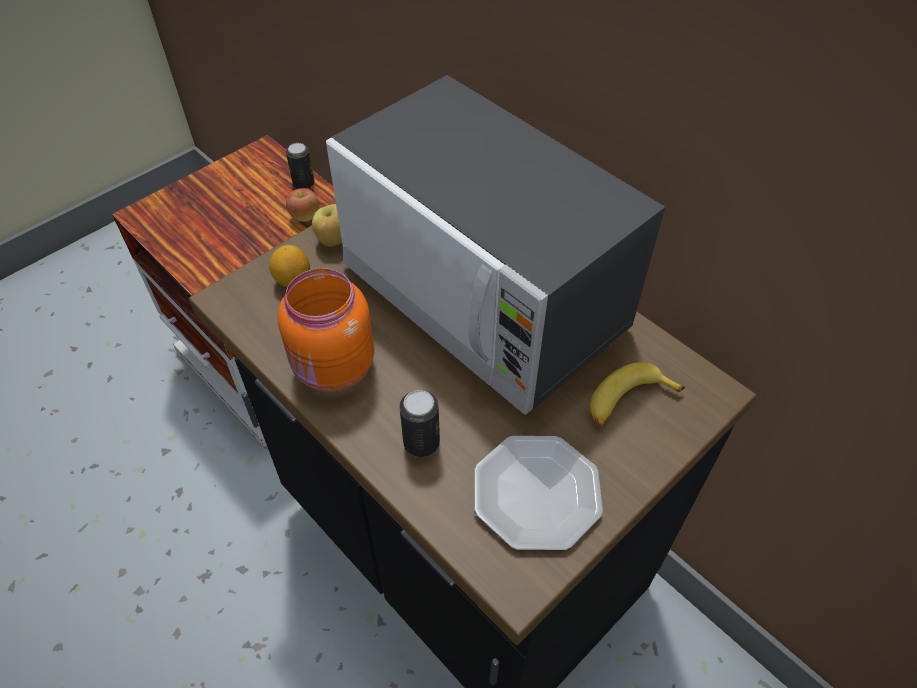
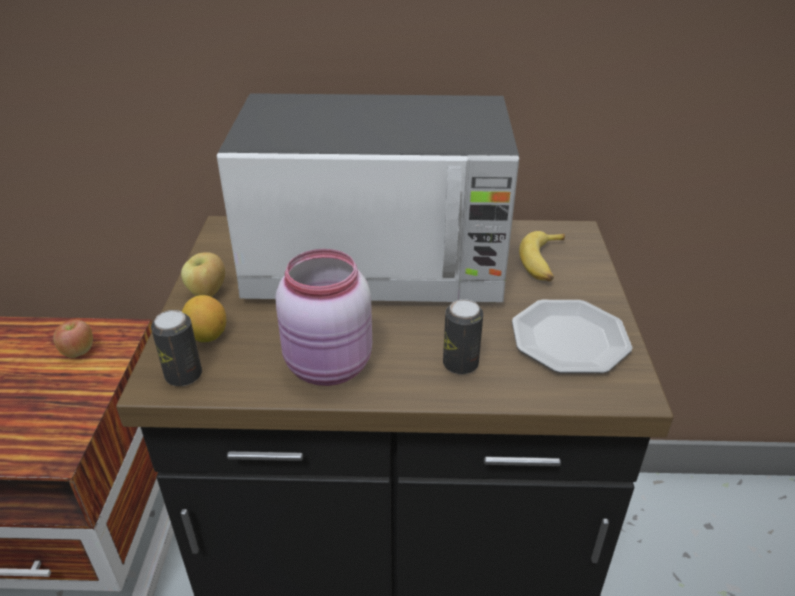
camera: 45 degrees left, 15 degrees down
(303, 183) = (46, 330): can -> can (184, 375)
(333, 369) = (329, 367): orange jar -> pink jar

